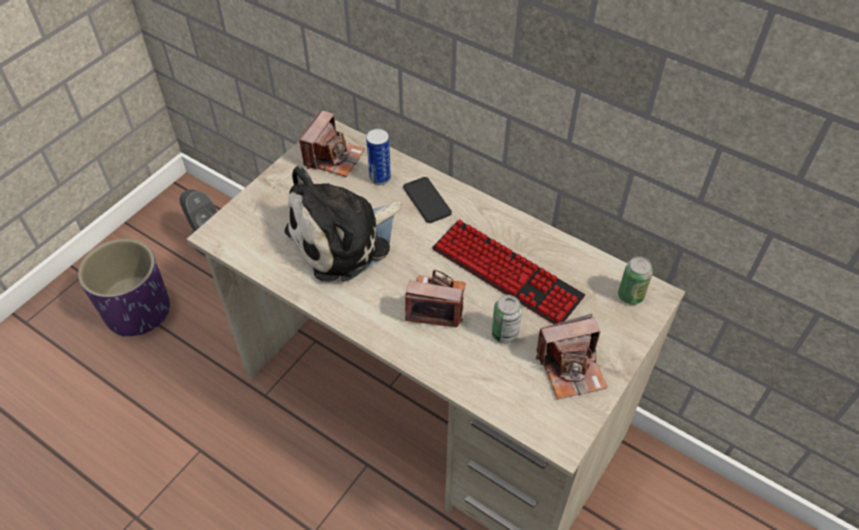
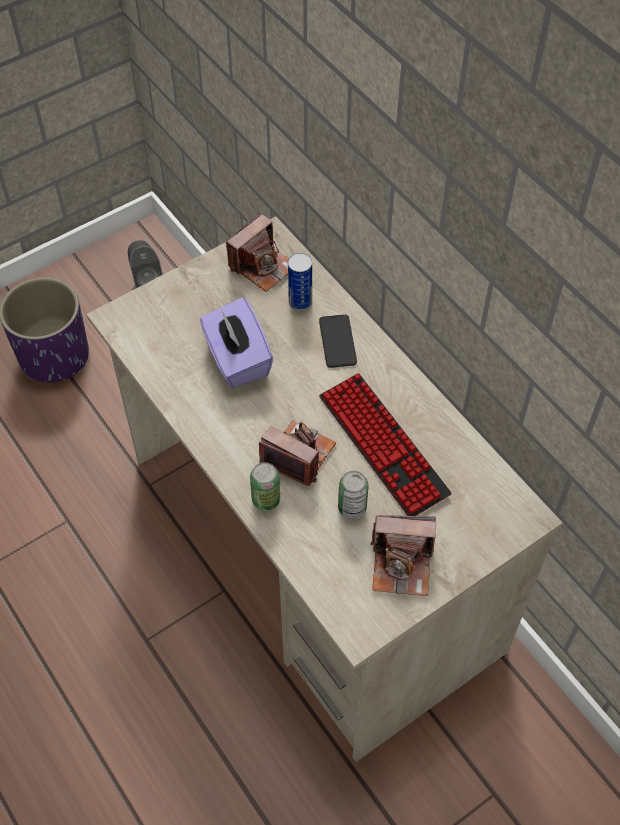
camera: 20 degrees right, 5 degrees up
(344, 239) = (237, 359): plush toy -> purple tissue box
(630, 295) = (501, 509): can -> can (266, 499)

